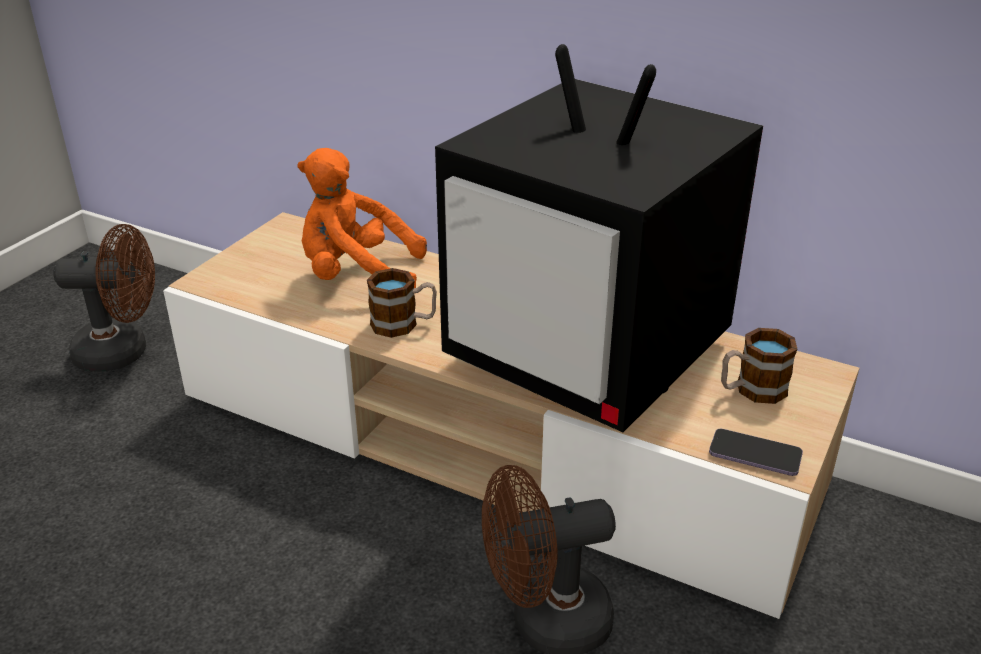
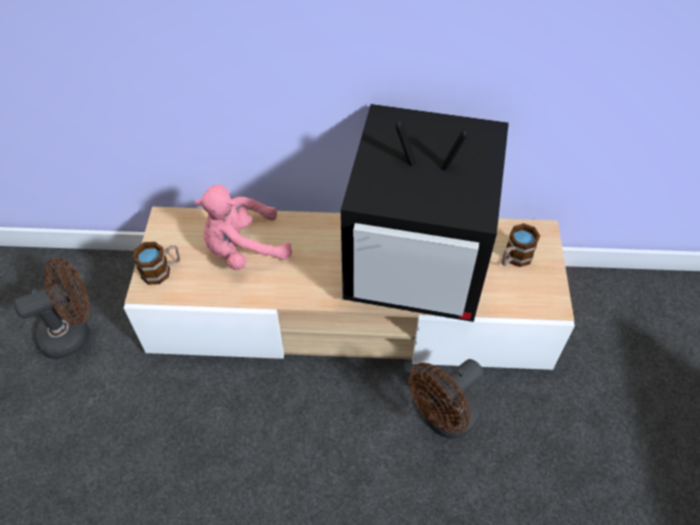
camera: 25 degrees left, 20 degrees up
(357, 276) = (243, 249): orange plush toy -> pink plush toy
(403, 324) = (299, 280): mug -> mug (162, 270)
(755, 454) = (537, 305): phone -> none

